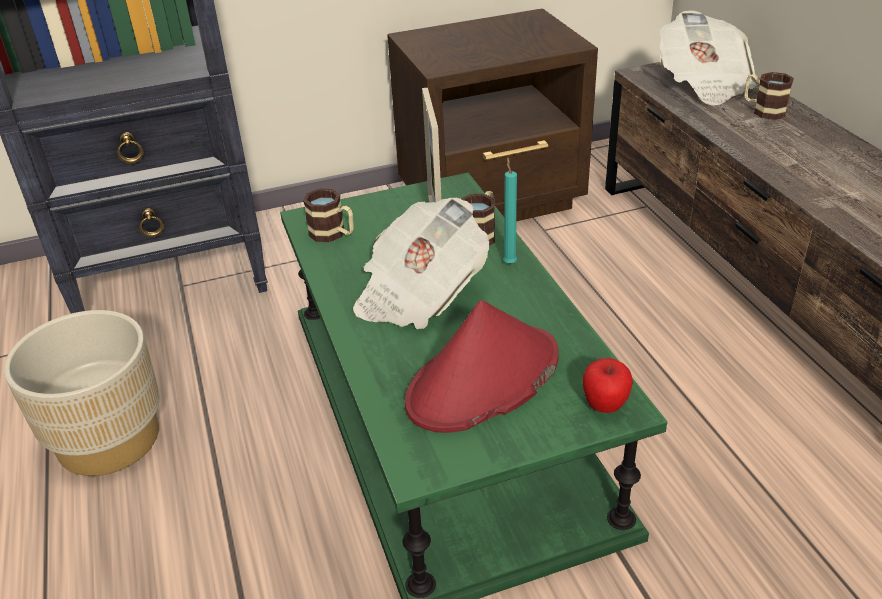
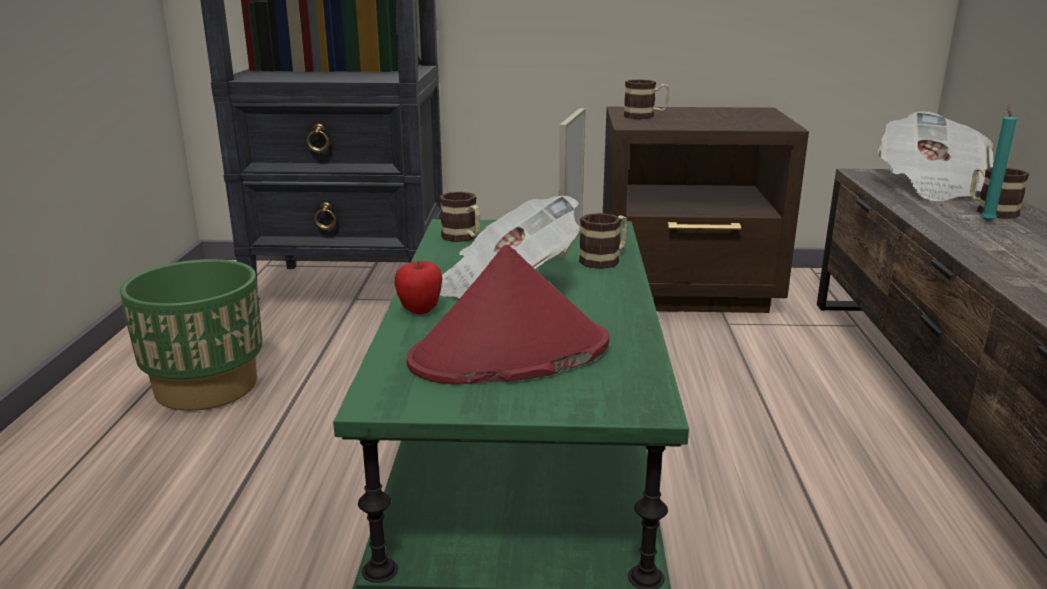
camera: 20 degrees right, 15 degrees down
(109, 439) = (207, 387): beige planter -> green planter
(439, 48) = (645, 116): none -> mug
(509, 262) = (616, 282): turquoise candle -> turquoise candle (986, 221)
(604, 406) = (624, 400): apple -> apple (420, 310)

